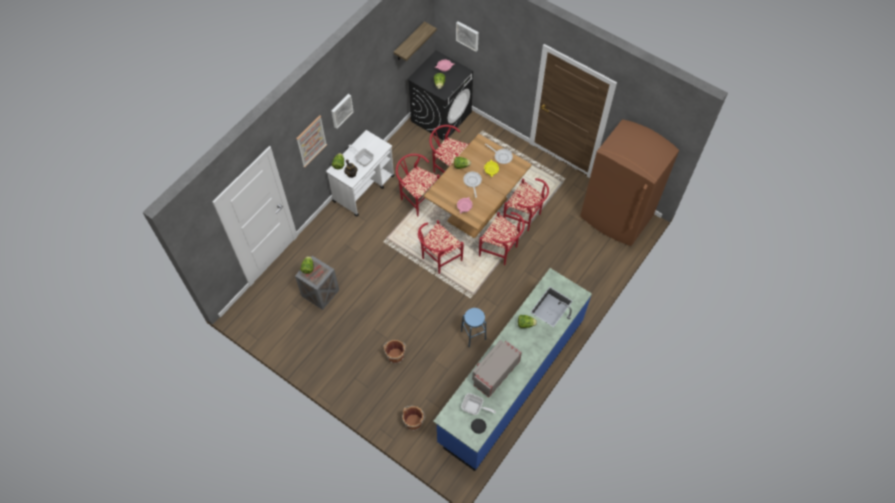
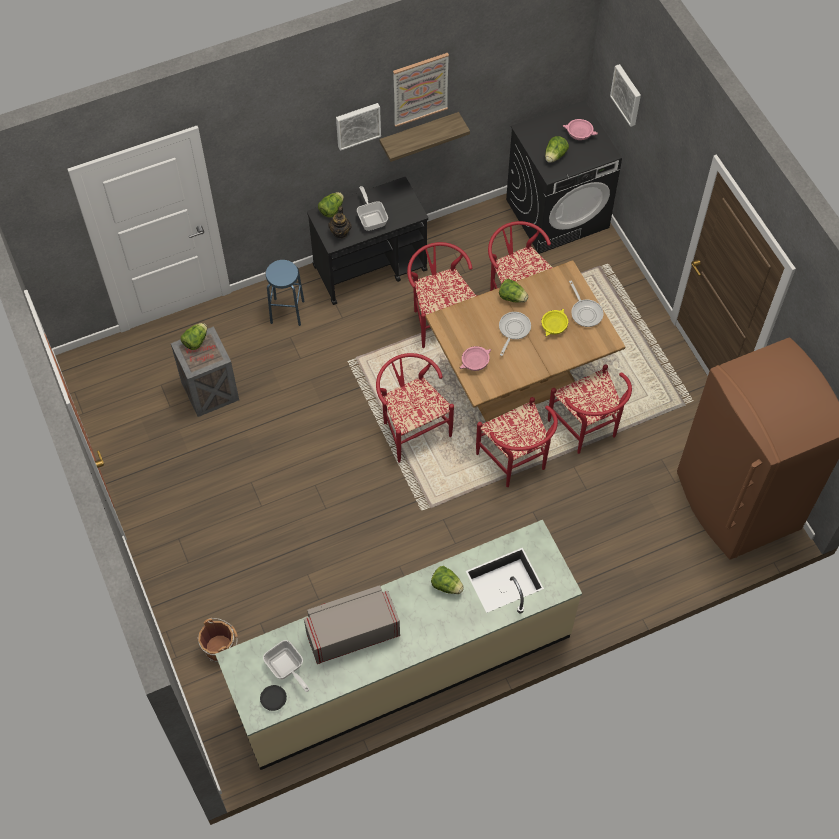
camera: 30 degrees right, 0 degrees up
(311, 141) = (285, 150): picture -> picture (420, 89)
(364, 188) = (371, 268): white cart -> black cart
(395, 355) = (257, 536): brown bucket -> none
(409, 42) = (528, 66): shelf -> shelf (419, 135)
(438, 259) = (412, 428): red chair -> red chair turned 75 degrees clockwise
(473, 335) = (389, 568): blue stool -> blue stool (287, 312)
(511, 380) = (402, 666): blue counter -> beige counter

